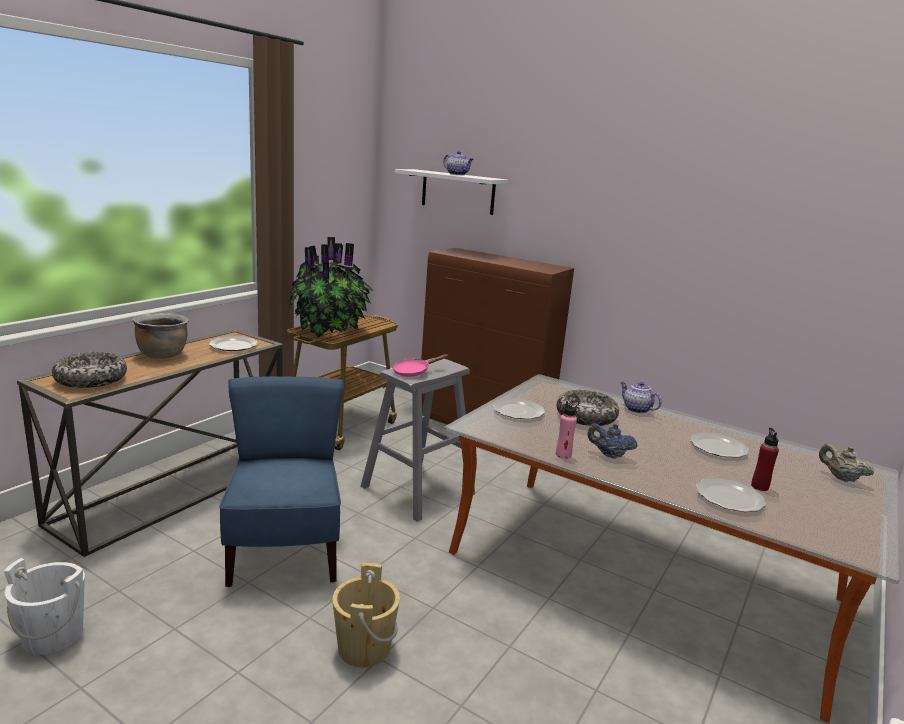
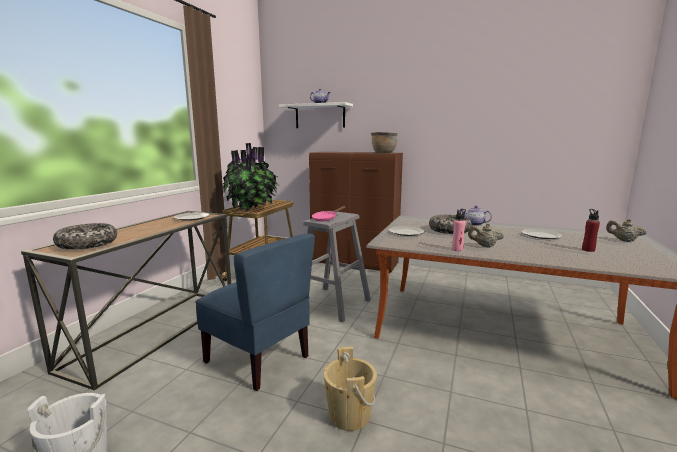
camera: 10 degrees left, 5 degrees down
(162, 355) = (140, 226): brown cooking pot -> brown cooking pot (383, 153)
(284, 554) = (258, 359): blue chair -> blue chair turned 150 degrees clockwise
(609, 455) = (484, 246): blue teapot -> beige teapot
(730, 498) = (580, 257): plate -> none

